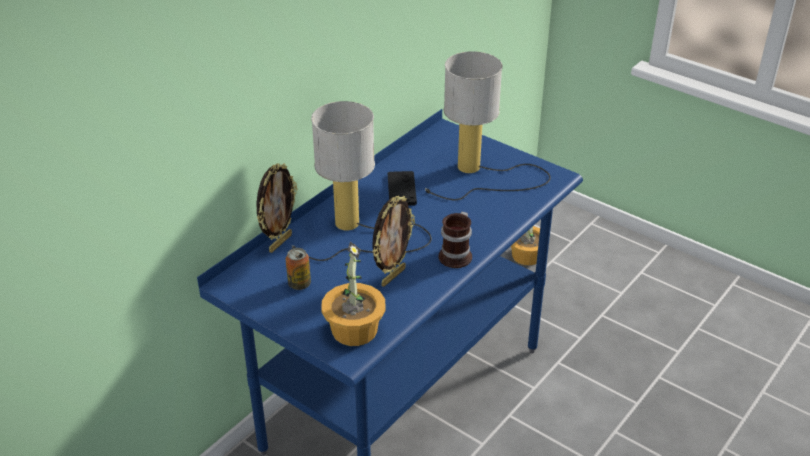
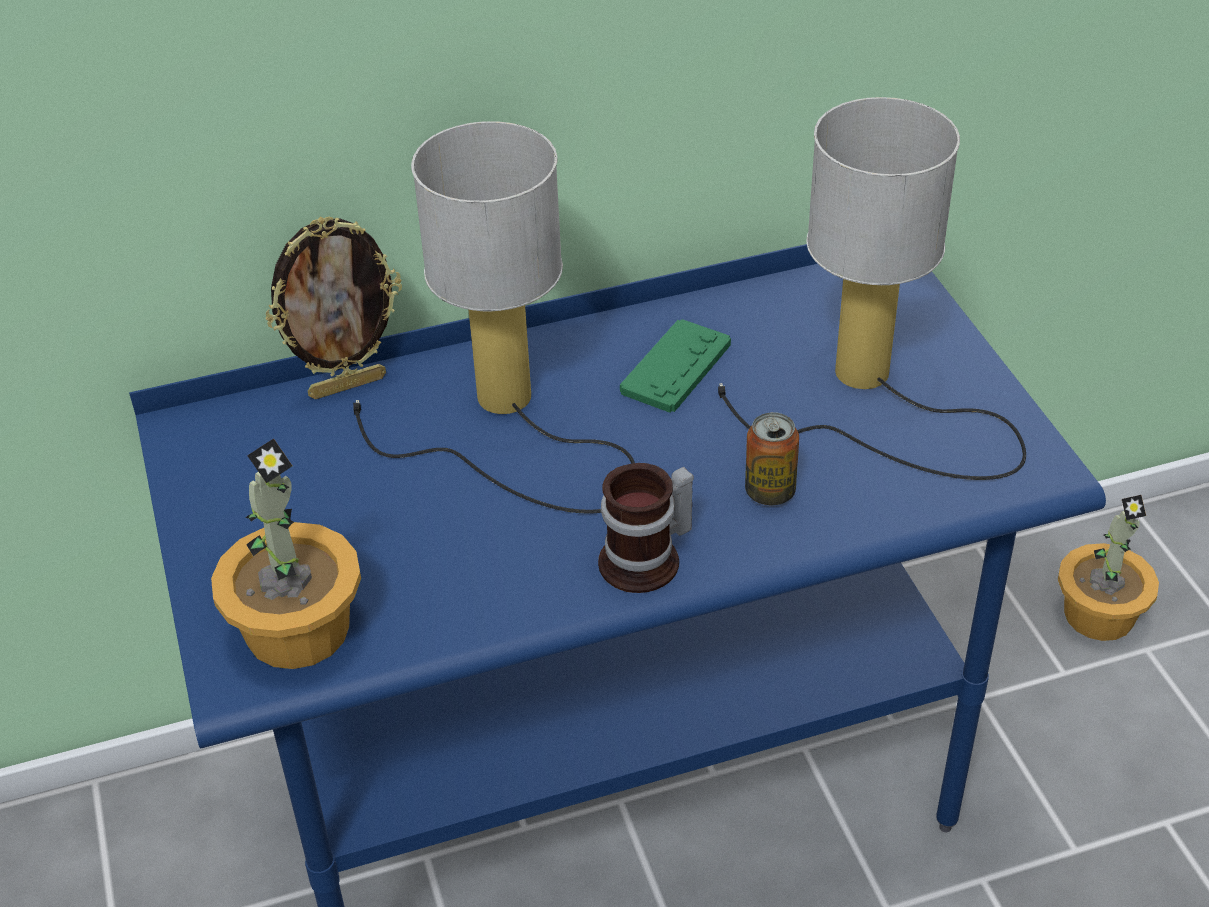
camera: 35 degrees right, 5 degrees up
(299, 284) = (298, 485): can -> can (770, 492)
(392, 276) = (477, 548): picture frame -> none
(401, 189) = (676, 368): black game controller -> green game controller

